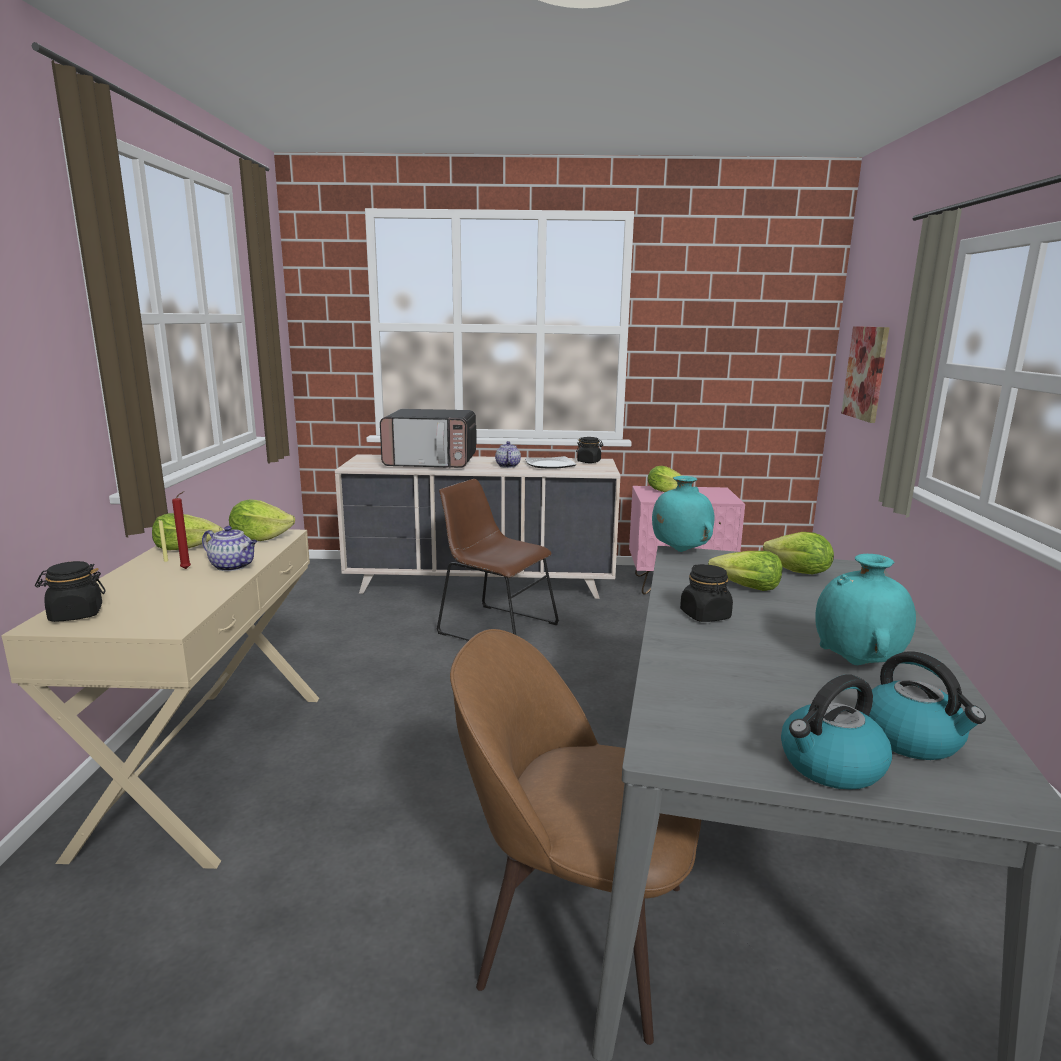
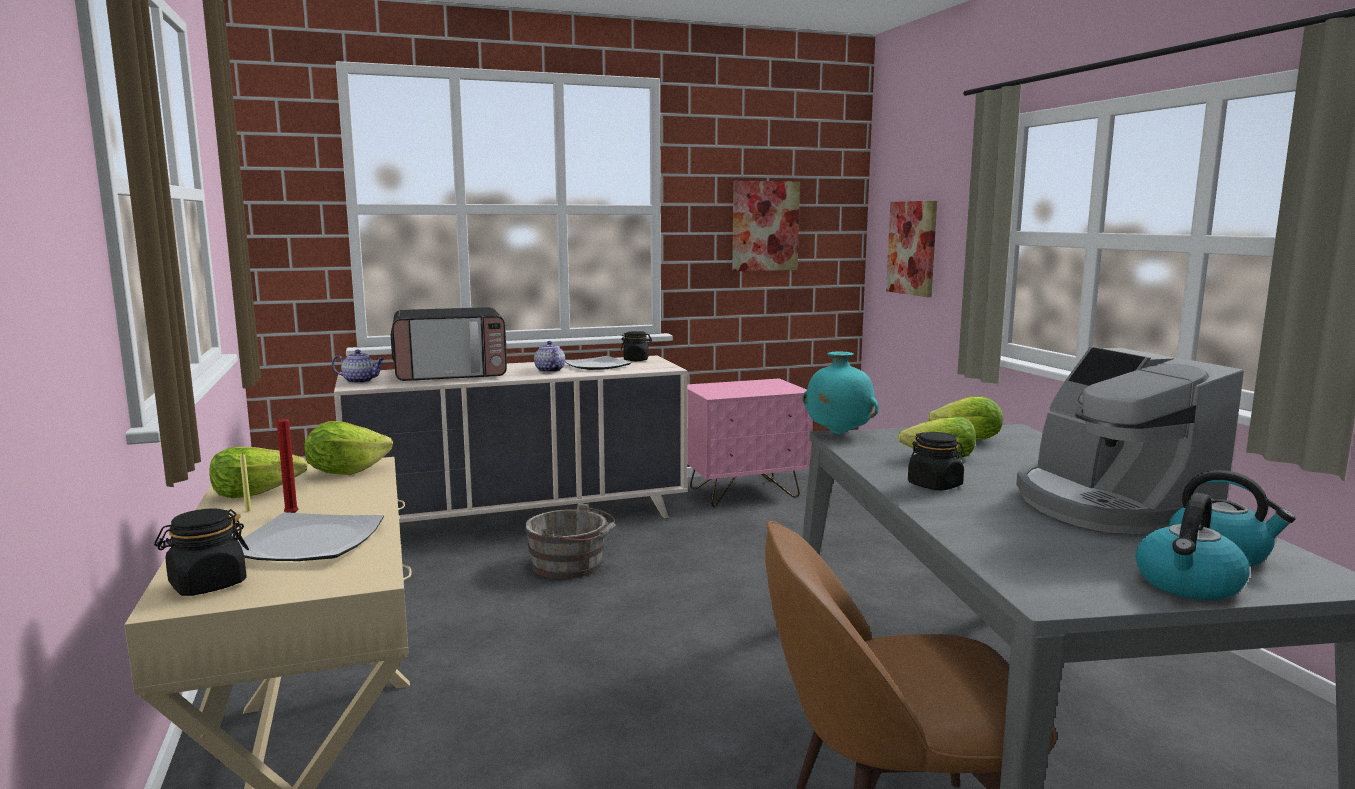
camera: 20 degrees left, 5 degrees down
(169, 593) = (309, 543): none -> plate
(233, 566) = (355, 505): teapot -> teapot (360, 381)
(494, 627) = (571, 565): brown chair -> grey bucket
(664, 491) = (719, 387): lettuce -> none
(728, 347) = (765, 226): none -> picture
(857, 664) = (1108, 505): turquoise vase -> coffee machine

